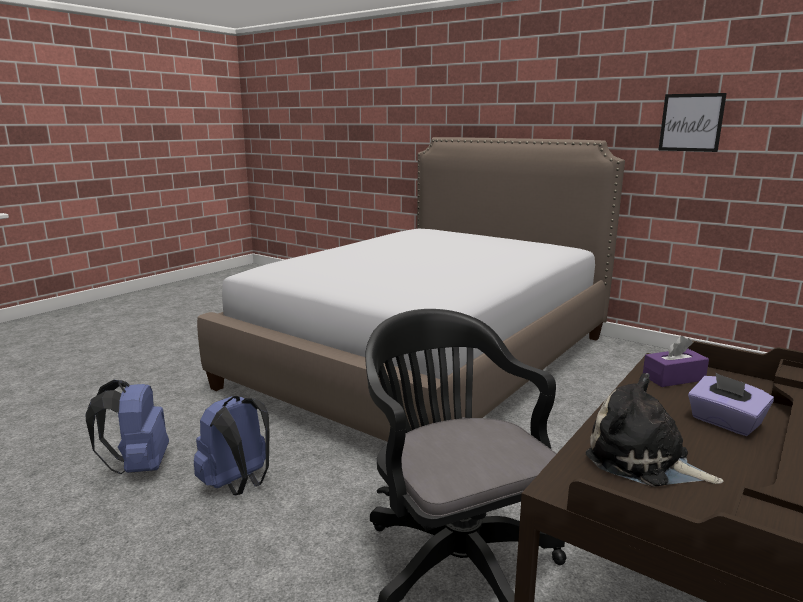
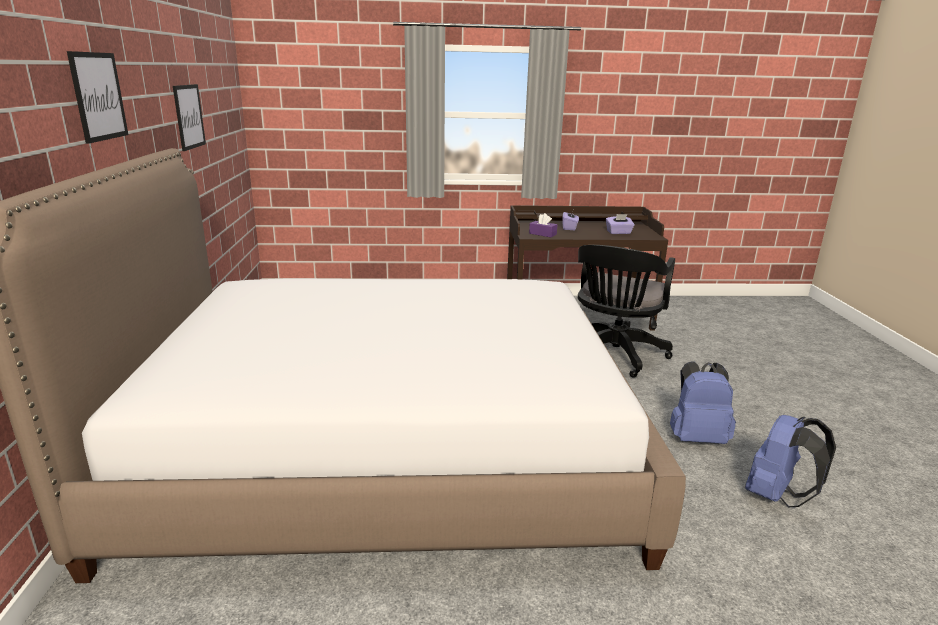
camera: 130 degrees left, 5 degrees up
(548, 100) = (98, 96): none -> picture
(643, 460) = (618, 232): plush toy -> purple tissue box

